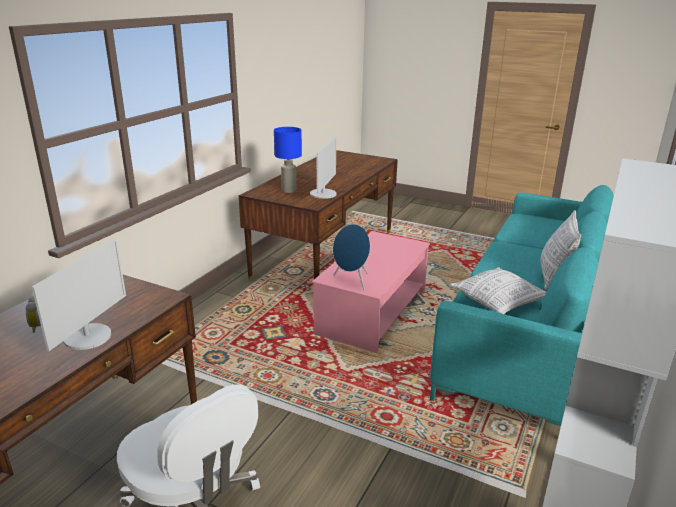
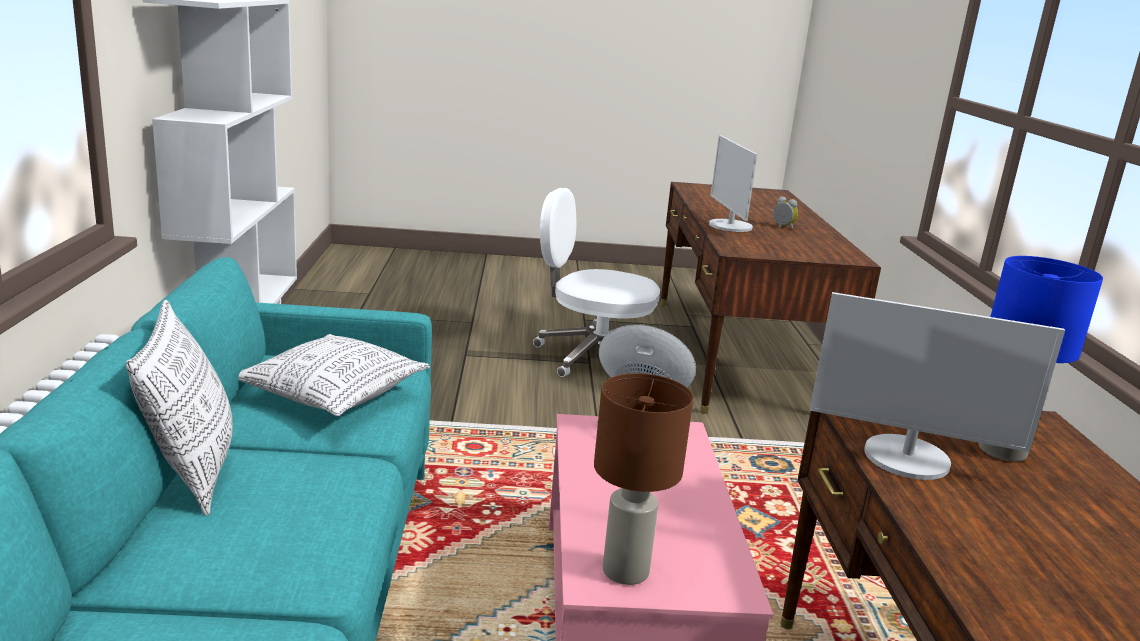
camera: 150 degrees right, 5 degrees down
(323, 194) = (907, 458): monitor -> monitor turned 60 degrees counterclockwise
(404, 245) = (624, 570): none -> brown table lamp

